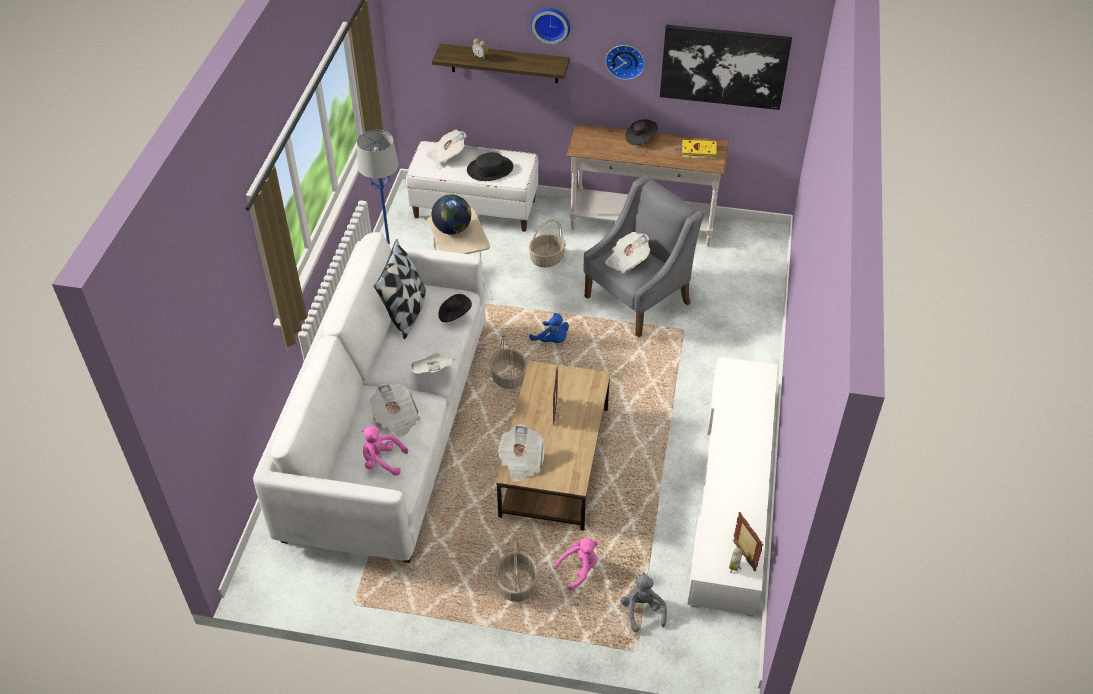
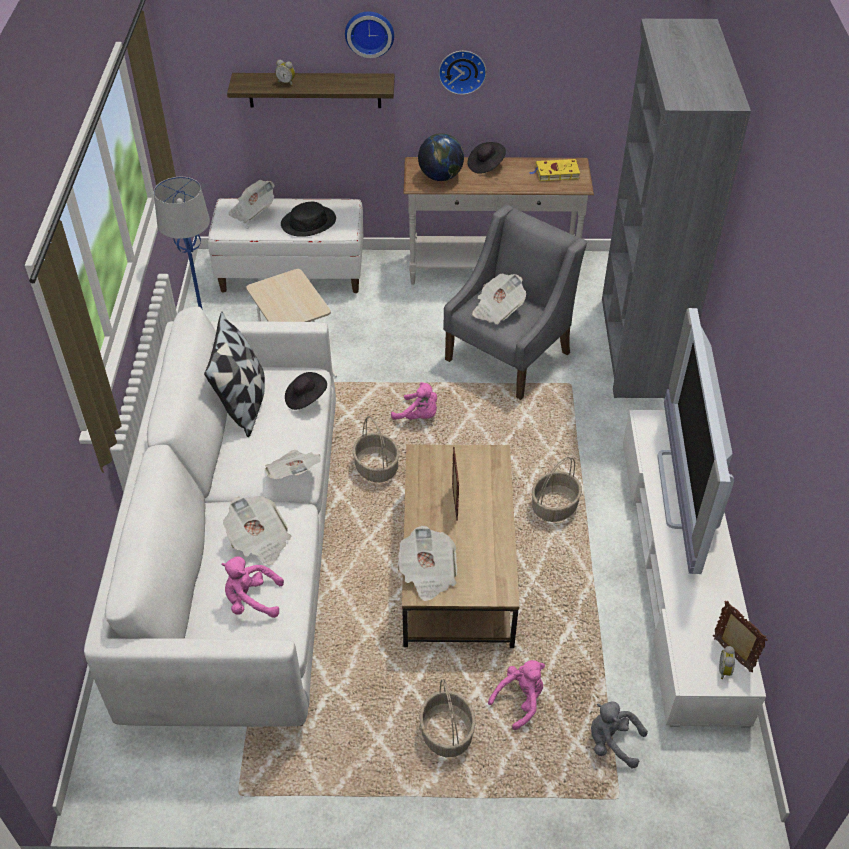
camera: 10 degrees left, 0 degrees up
(452, 229) = (280, 296): globe -> globe (440, 177)
(547, 258) = (390, 321): basket -> basket (554, 506)
(552, 340) = (418, 416): blue plush toy -> pink plush toy
(642, 611) = (612, 742): grey plush toy -> grey plush toy turned 45 degrees counterclockwise
(724, 66) = (581, 65): picture -> none
(742, 426) = (682, 490): none -> television
(749, 305) = (638, 347): none -> grey bookcase

